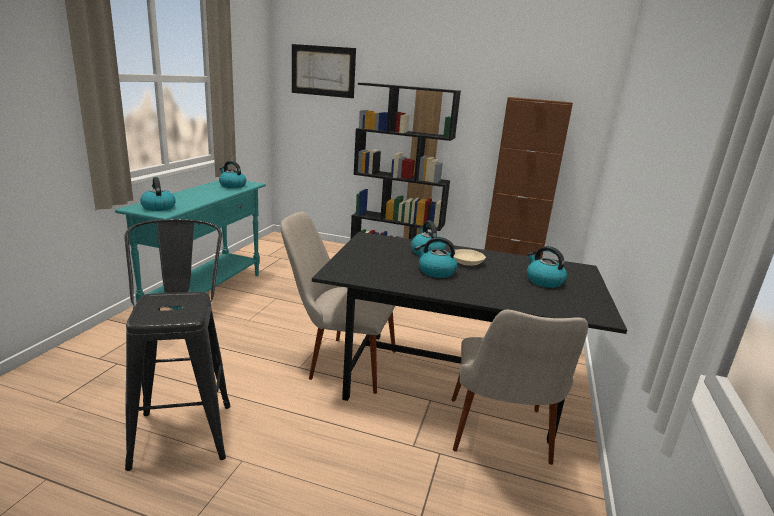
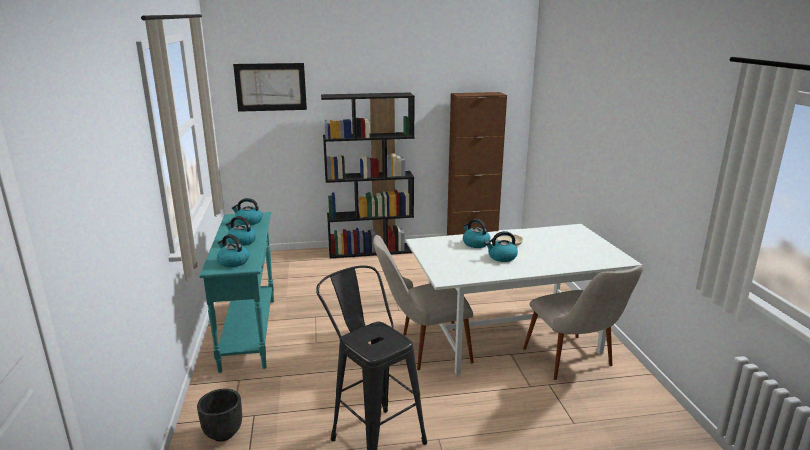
camera: 25 degrees left, 0 degrees up
(74, 369) = (223, 433): none -> black planter
(449, 382) = (510, 337): black dining table -> white dining table
(543, 281) = (568, 245): kettle -> kettle (241, 242)

